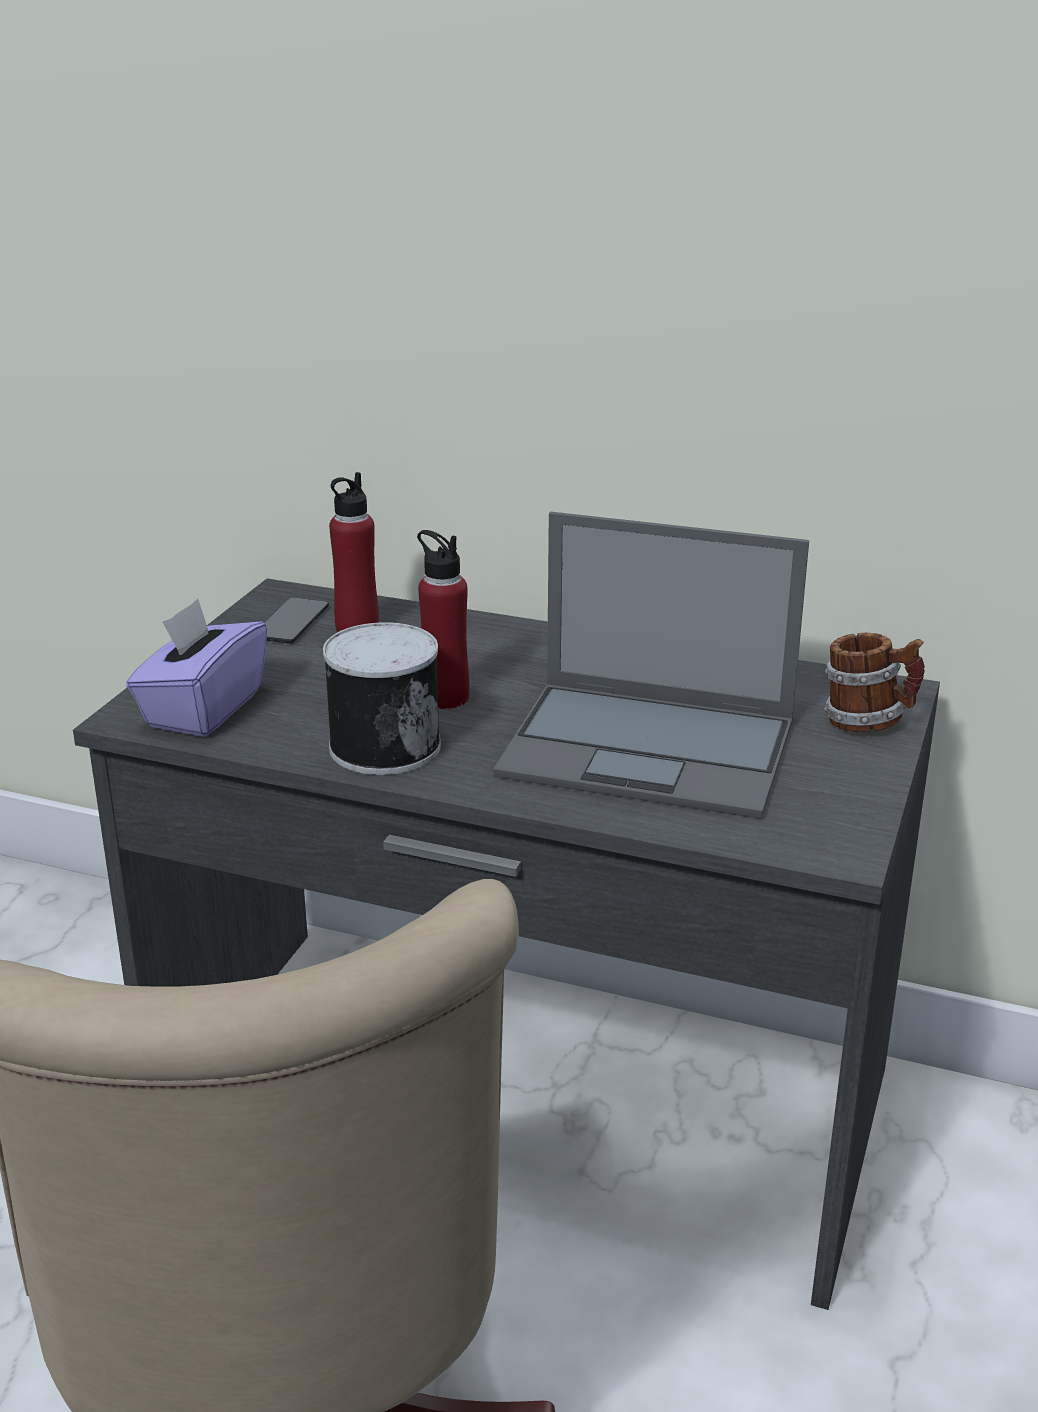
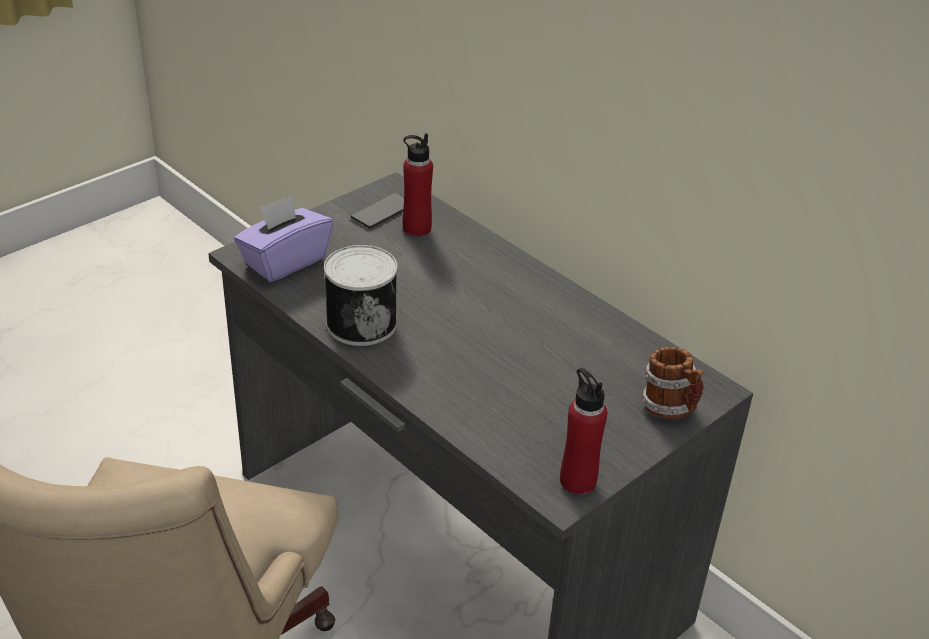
camera: 25 degrees right, 10 degrees up
(445, 698) = (424, 299): red bottle -> red bottle (577, 481)
(651, 749) = (514, 380): laptop -> none

